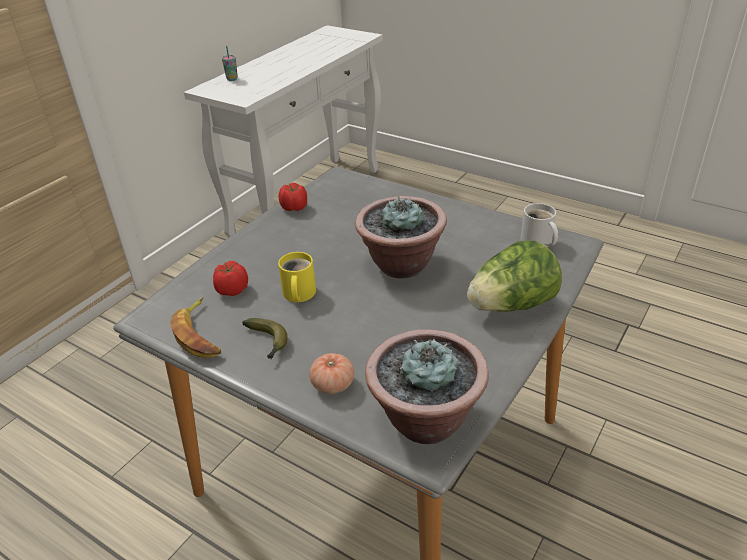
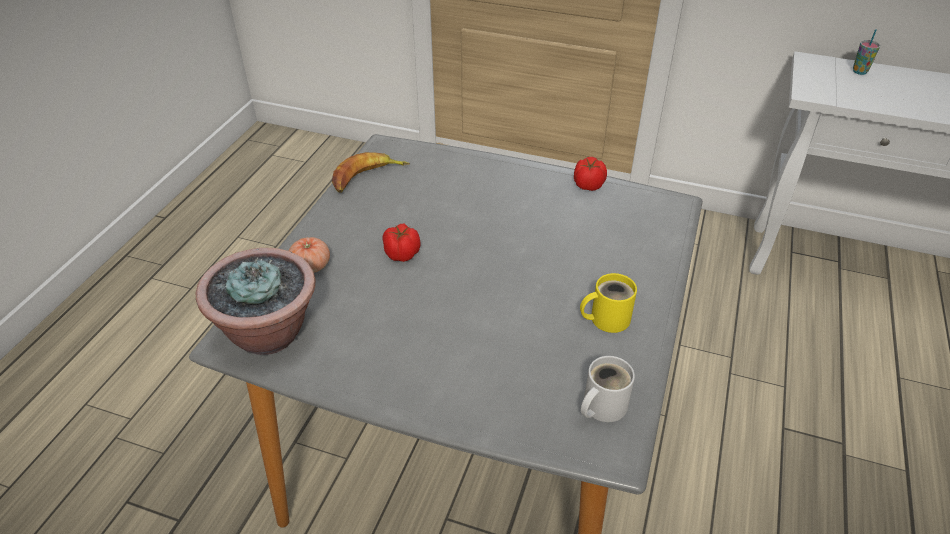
camera: 75 degrees right, 5 degrees up
(231, 290) = (431, 179): tomato -> tomato (401, 254)
(268, 342) = (362, 217): banana -> none
(297, 294) = (435, 219): yellow mug -> yellow mug (606, 318)
(400, 264) = (507, 282): potted plant -> none
(511, 305) = (453, 386): lettuce -> none

